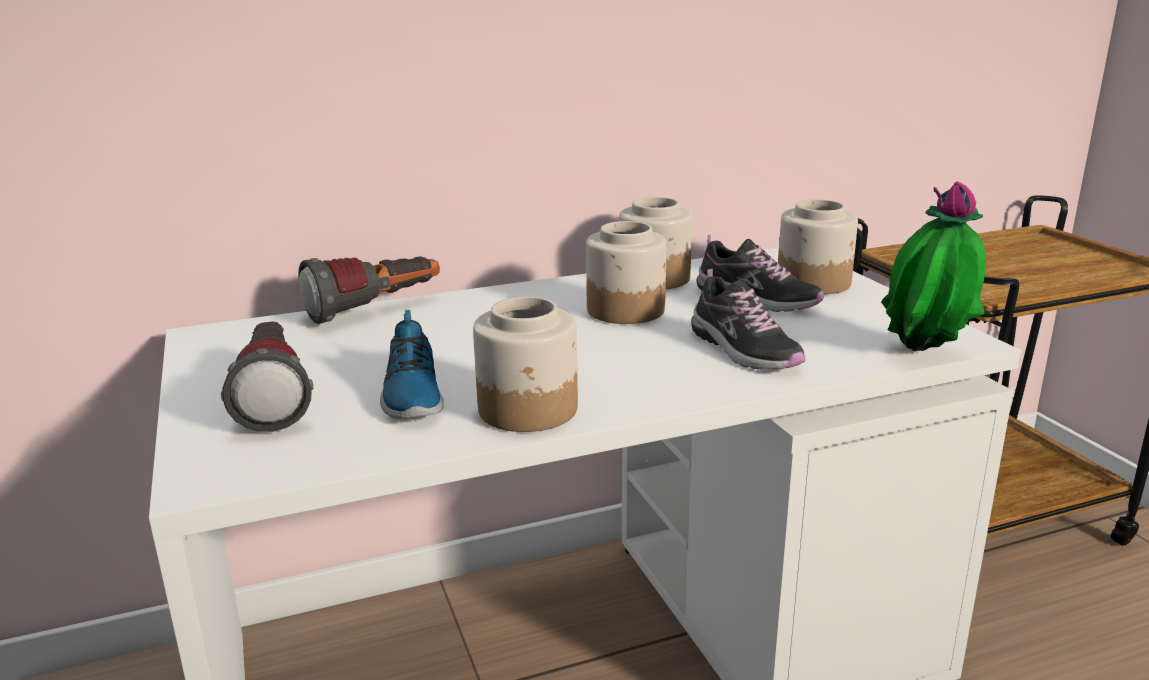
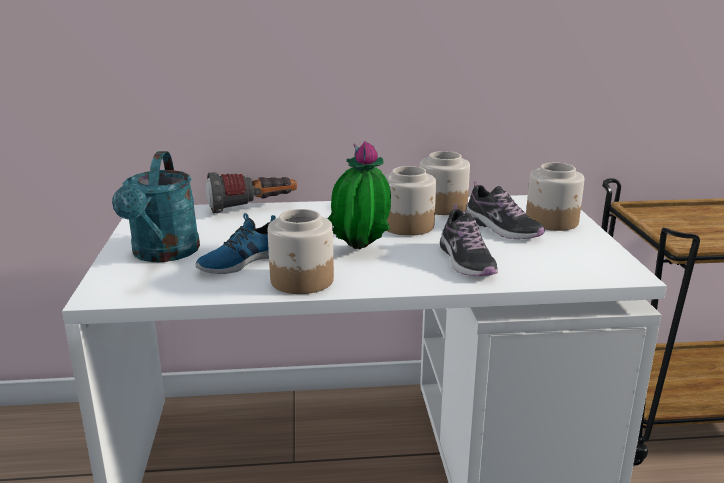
camera: 15 degrees right, 0 degrees up
(274, 398) = (163, 254): flashlight -> turquoise watering can
(411, 393) = (240, 262): shoe -> shoe turned 45 degrees clockwise
(924, 354) = (591, 279): potted plant -> potted plant (360, 251)

